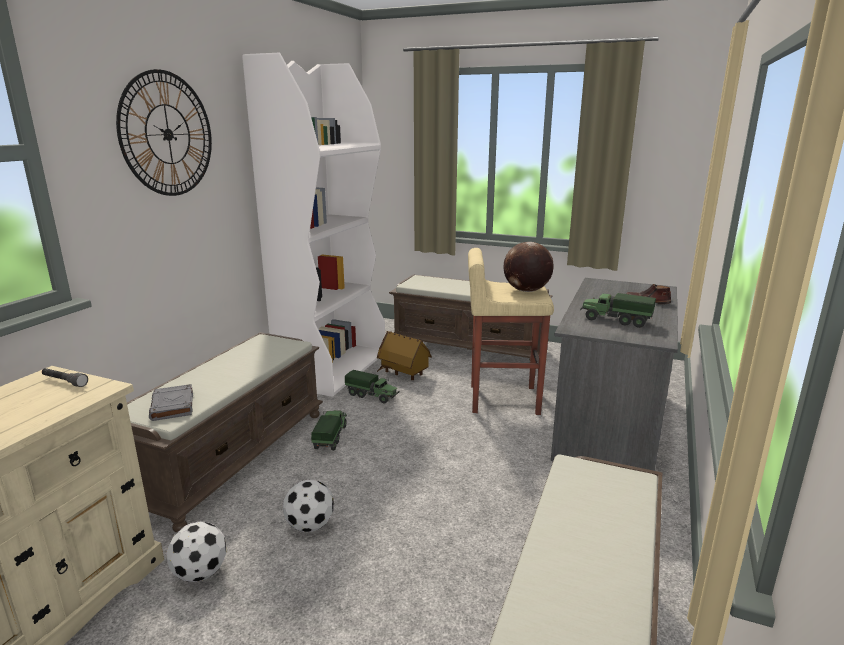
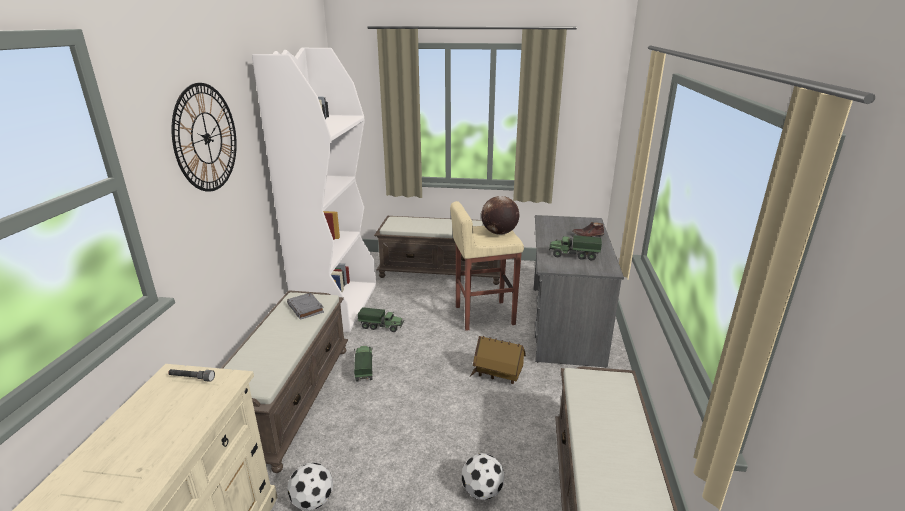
camera: 15 degrees left, 5 degrees up
(173, 406) = (257, 374): grey book -> grey book (306, 308)
(310, 526) = (381, 446): football -> football (482, 491)
(403, 374) = (398, 303): toy house -> toy house (498, 376)

